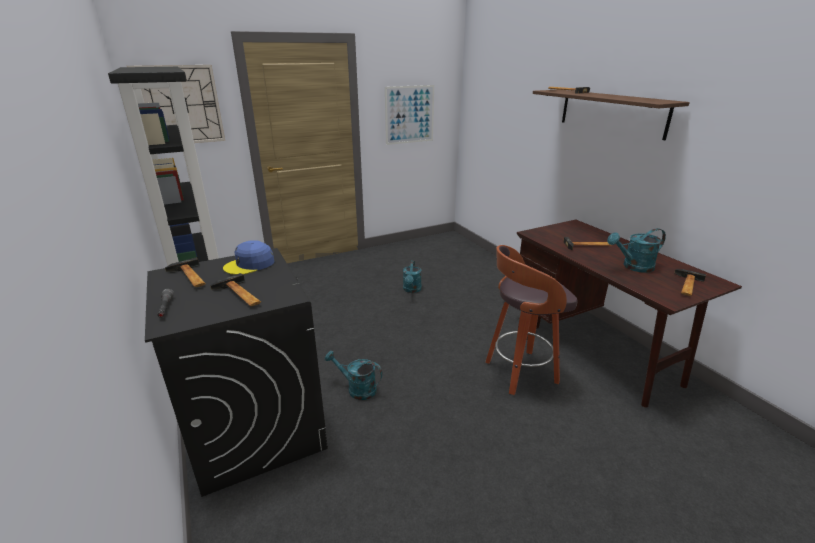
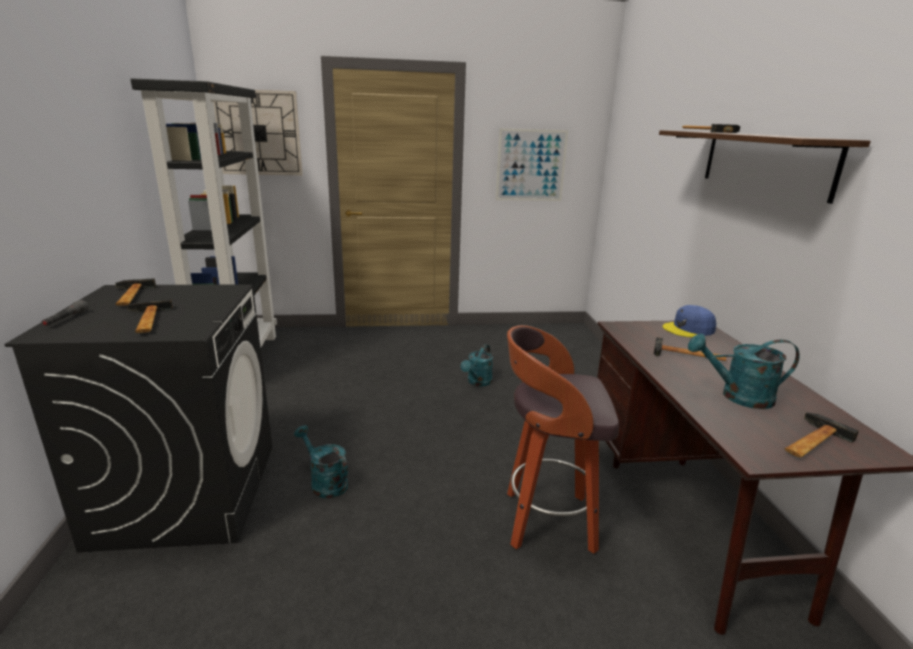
camera: 20 degrees right, 5 degrees down
(250, 264) = (201, 295): blue cap -> blue cap (689, 329)

